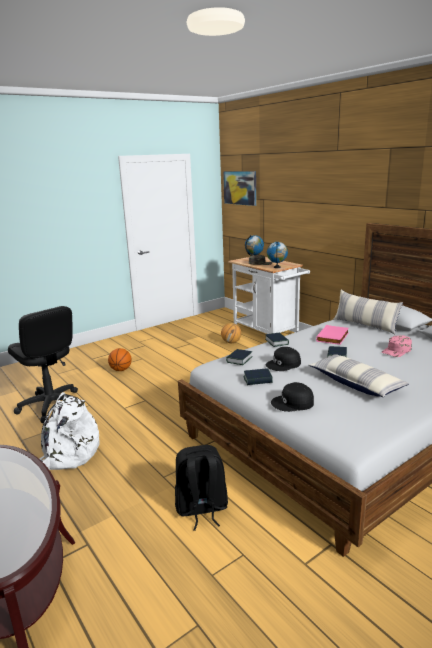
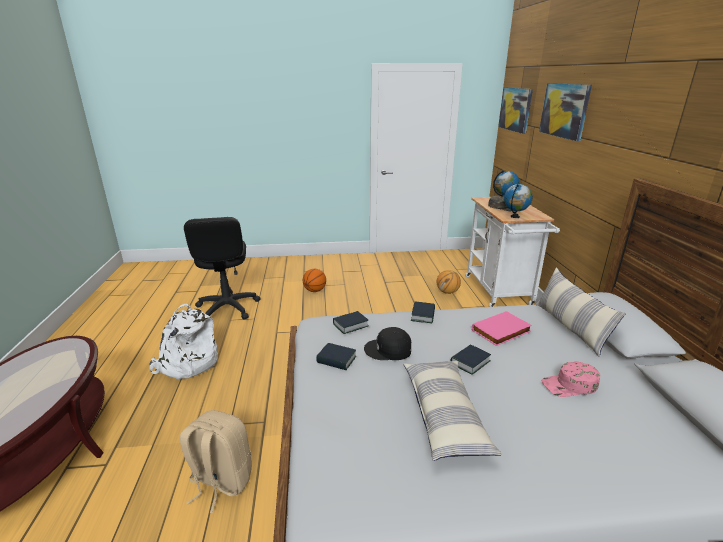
camera: 30 degrees right, 5 degrees up
(201, 509) = (220, 481): black backpack -> beige backpack
(292, 185) = (564, 110): none -> picture
(293, 403) = (330, 411): black cap -> none

